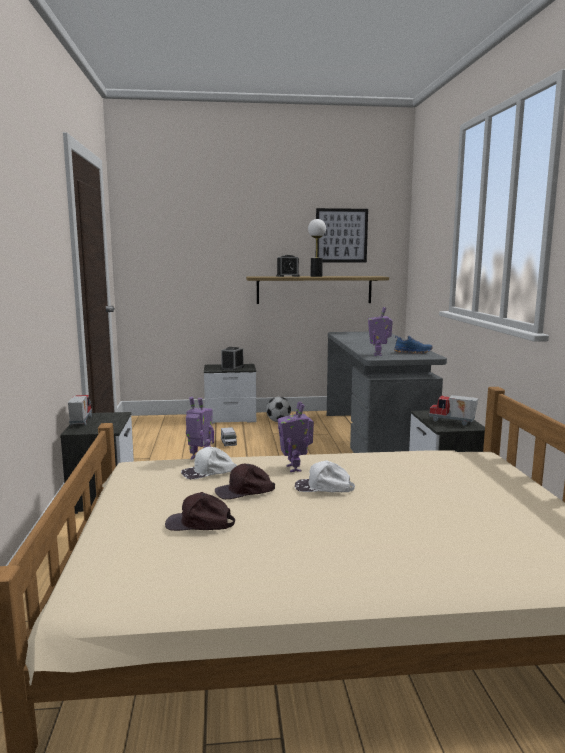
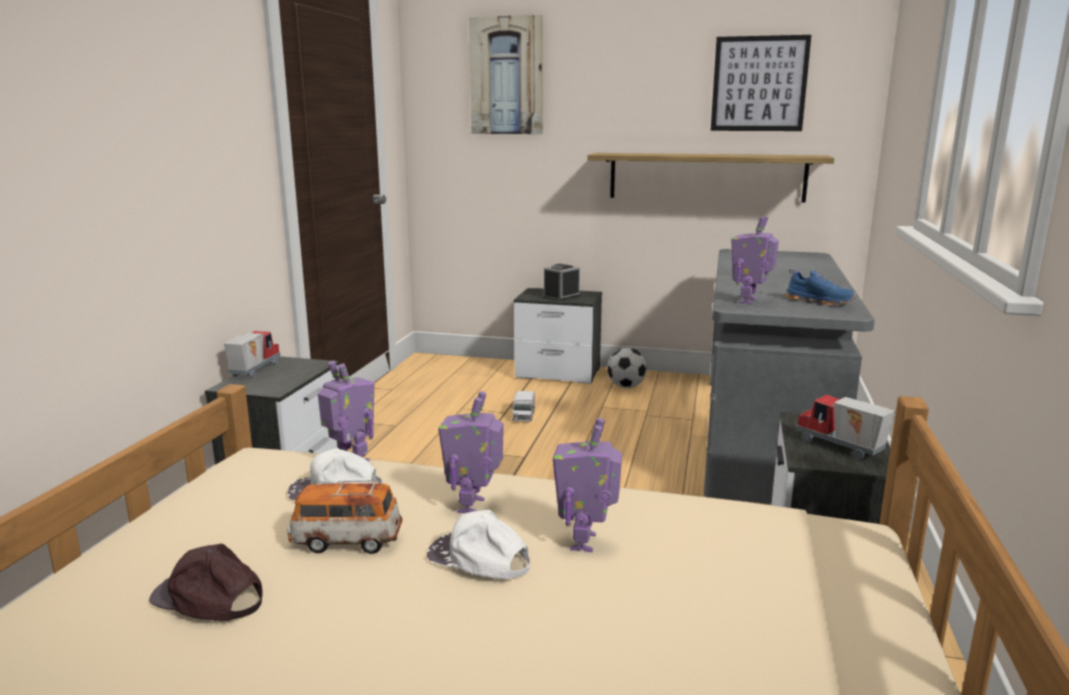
camera: 20 degrees right, 5 degrees up
(186, 228) = (507, 76): none -> picture
(245, 491) = (346, 541): brown cap -> toy car
(287, 276) = (658, 154): alarm clock -> none
(316, 276) = (706, 154): table lamp -> none
(368, 474) = (585, 542): none -> toy robot

